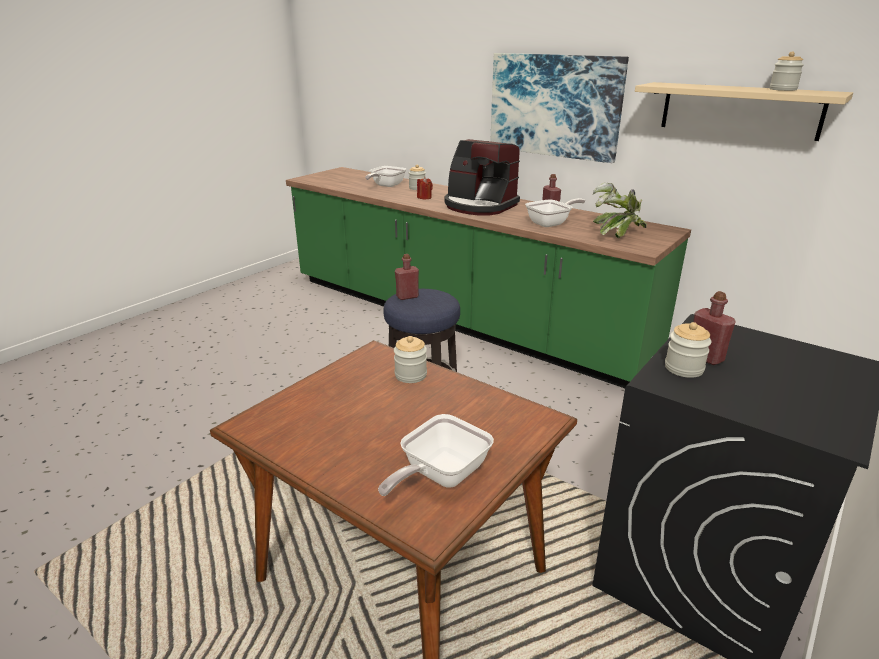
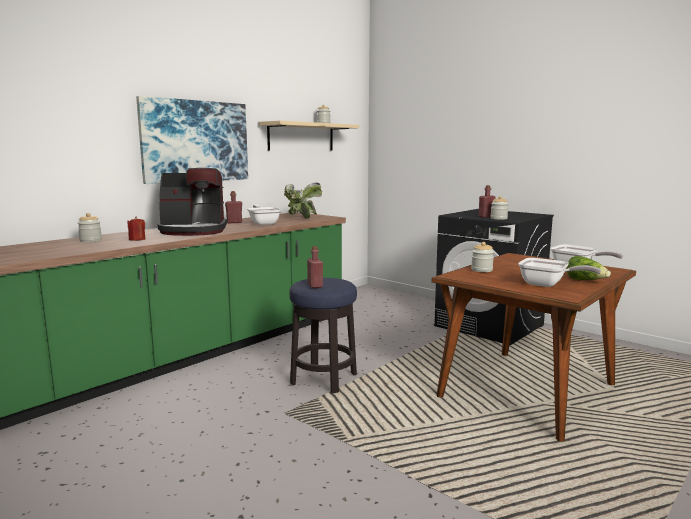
camera: 85 degrees left, 15 degrees down
(335, 462) = (585, 280): none -> lettuce
(386, 186) = (55, 247): frying pan -> frying pan (547, 285)
(479, 206) = (193, 231): coffee machine -> coffee machine turned 45 degrees clockwise

